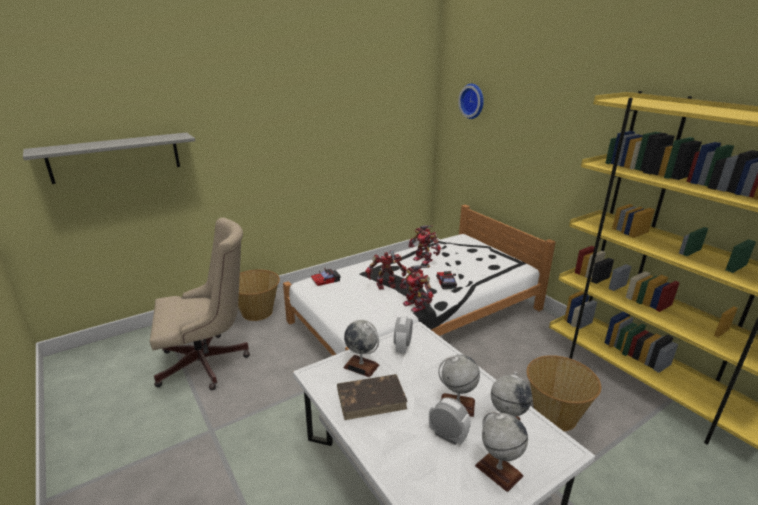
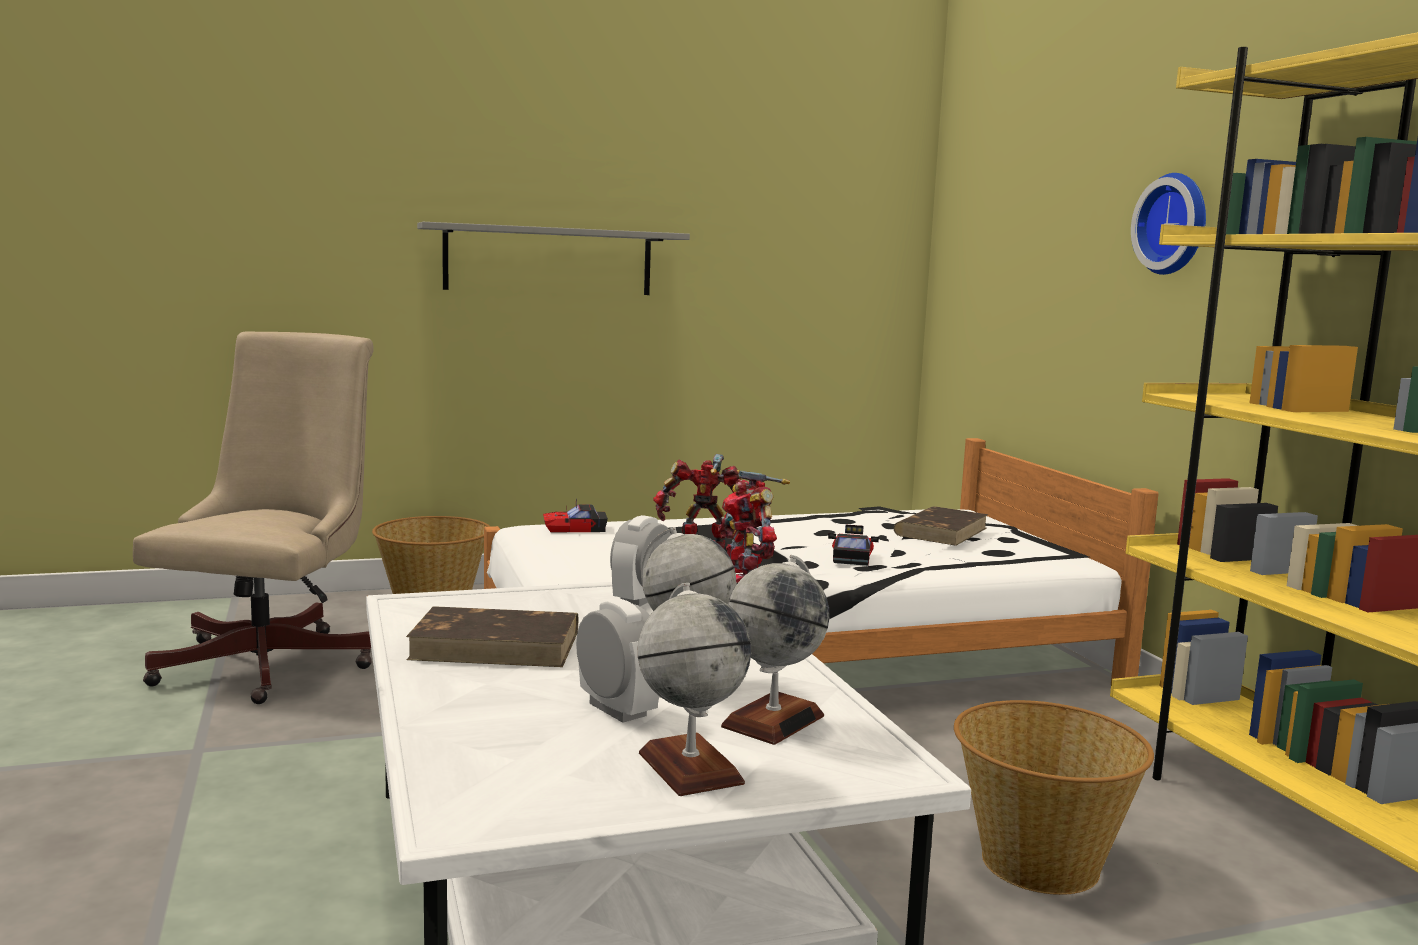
camera: 15 degrees right, 15 degrees down
(115, 157) = (201, 219): grey shelf -> grey shelf (549, 260)
(209, 362) = (274, 661): beige office chair -> beige office chair turned 75 degrees counterclockwise
(361, 366) = (520, 608): globe -> none
(423, 259) = (828, 525): toy robot -> none
(467, 256) = (941, 531): none -> brown book
(473, 101) = (997, 190): wall clock -> wall clock (1176, 224)

